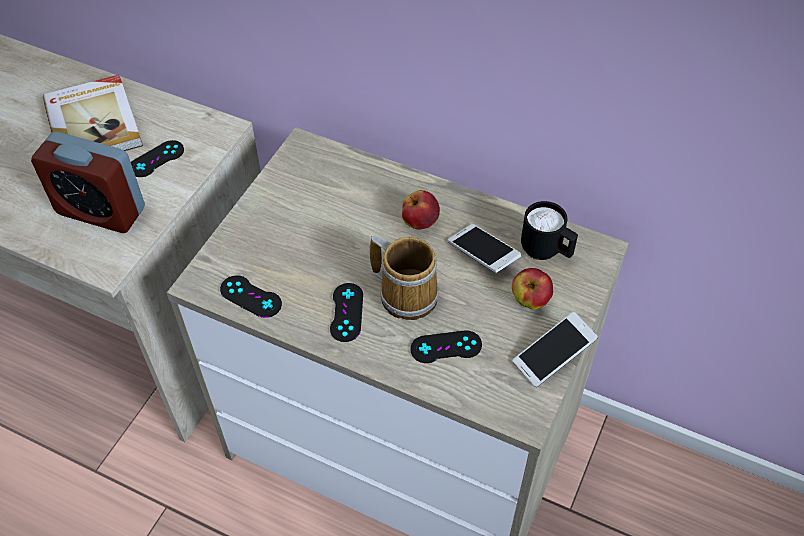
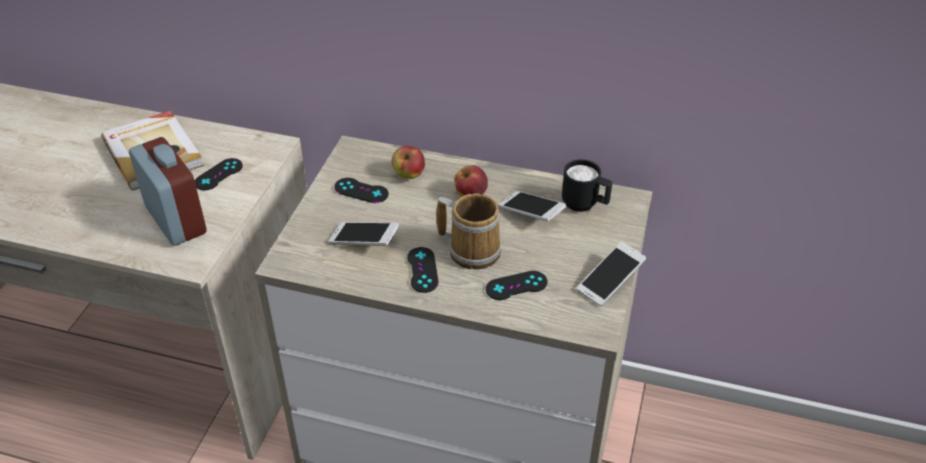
camera: 10 degrees left, 10 degrees down
(101, 211) = (176, 220): alarm clock -> alarm clock turned 135 degrees counterclockwise
(251, 297) = (333, 268): black game controller -> black game controller (361, 191)
(291, 267) = (364, 241): none -> phone
(530, 300) = (580, 242): apple -> apple (409, 175)

